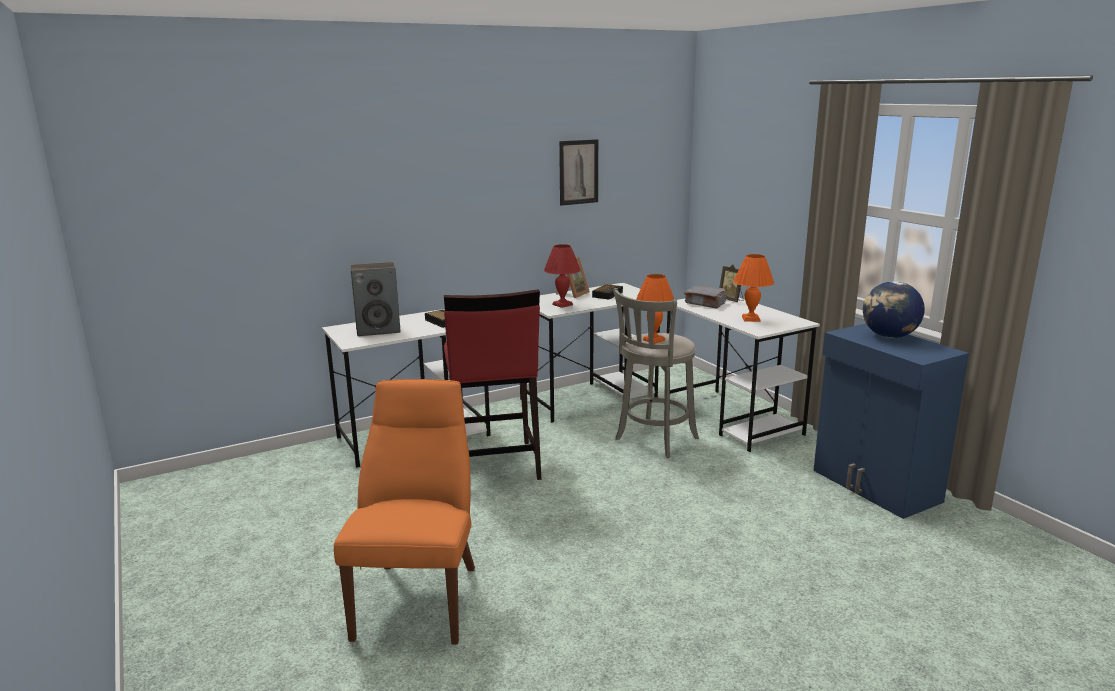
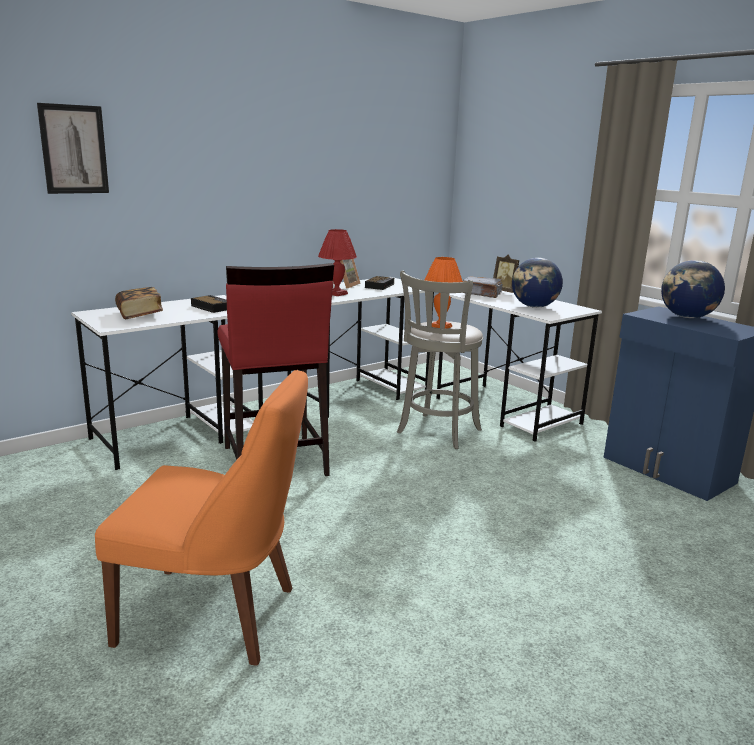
camera: 10 degrees left, 0 degrees up
(378, 330) = (140, 314): speaker -> book
(419, 597) = (215, 616): orange chair -> orange chair turned 105 degrees clockwise
(578, 172) = (349, 157): picture -> picture (74, 149)
(751, 319) = (534, 307): orange table lamp -> globe

